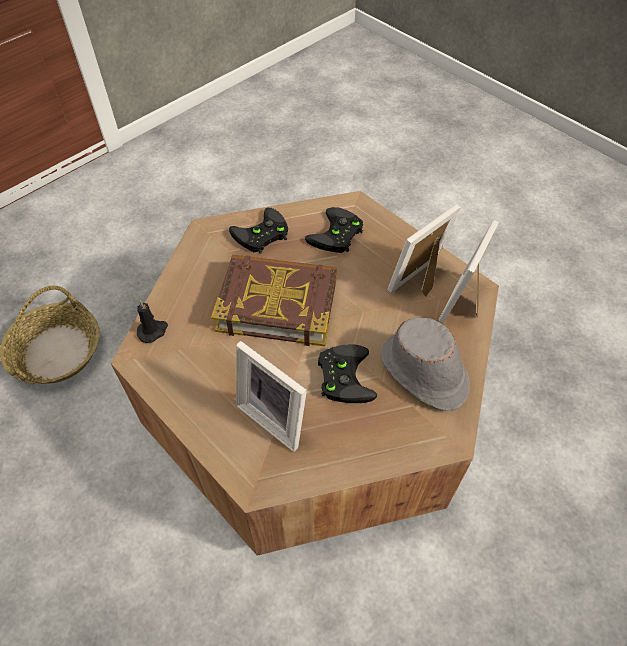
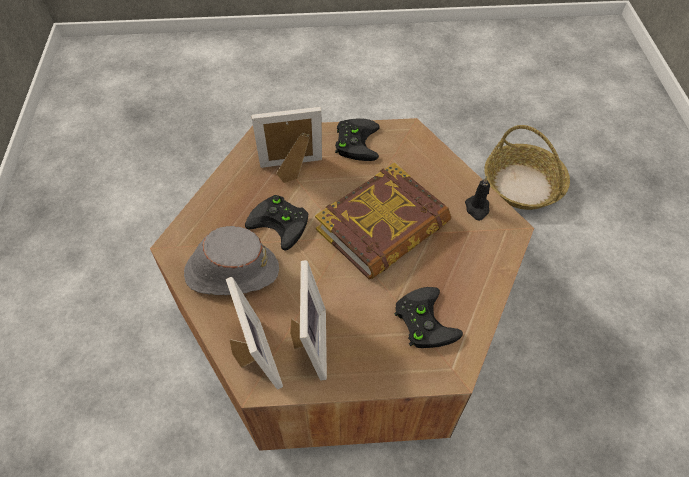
camera: 130 degrees right, 0 degrees up
(153, 331) = (424, 147): black candle -> black candle (477, 209)
(260, 235) = (472, 263): black game controller -> black game controller (355, 141)

